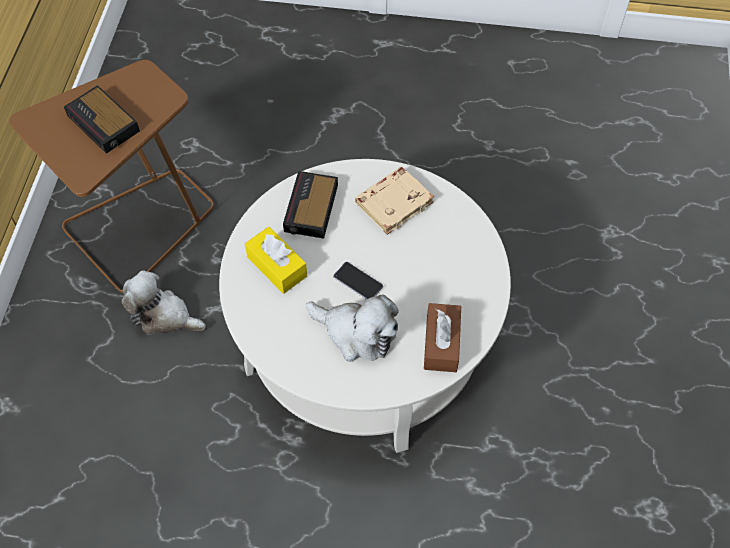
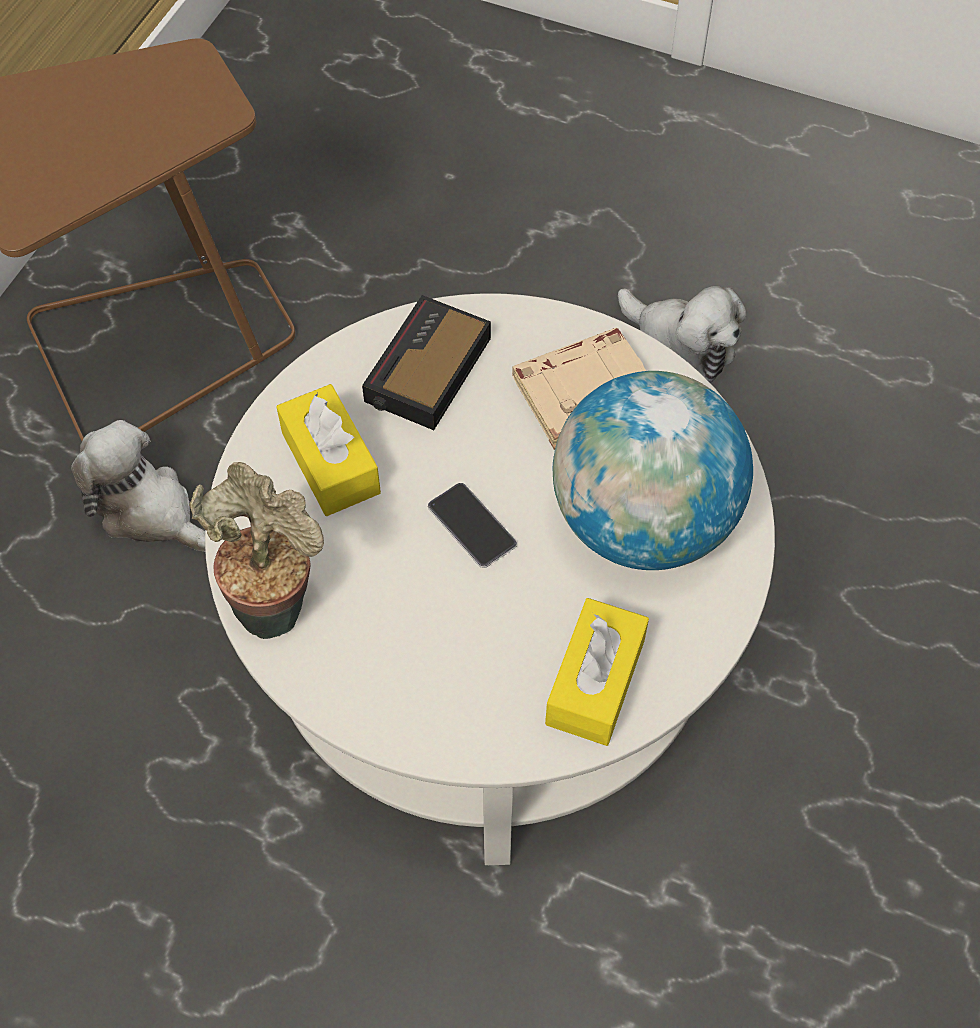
camera: 15 degrees right, 0 degrees up
(104, 124) = (91, 137): alarm clock -> none
(272, 343) = (275, 603): none -> potted plant
(357, 333) = (439, 623): plush toy -> plush toy (680, 345)
(441, 260) = (642, 522): none -> globe
(441, 343) = (595, 682): brown tissue box -> yellow tissue box

